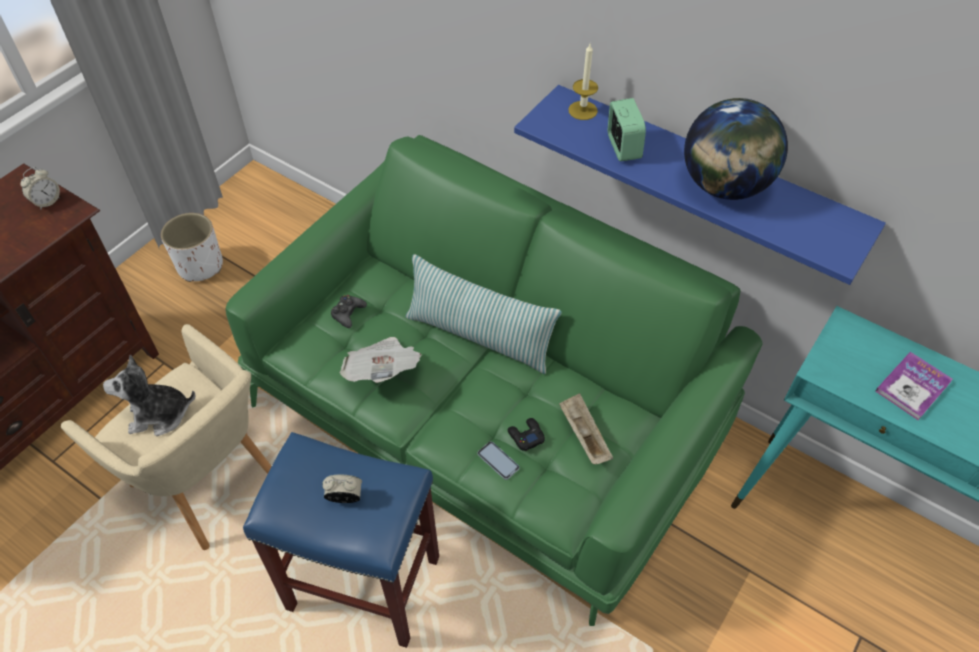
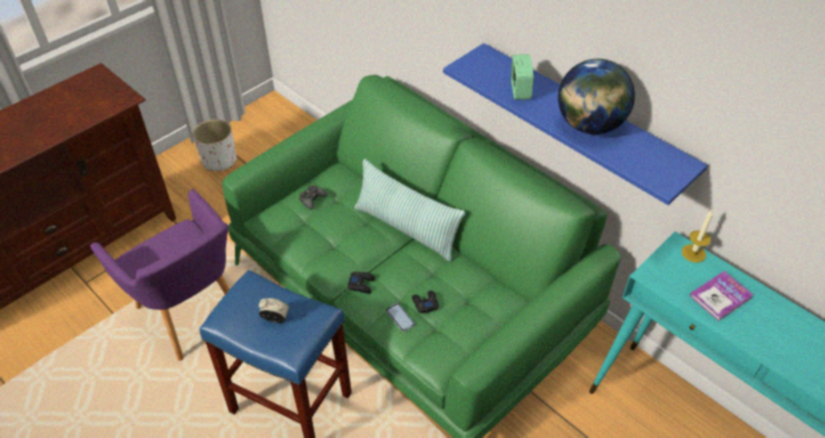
camera: 10 degrees right, 5 degrees down
(47, 201) = (111, 89): alarm clock -> none
(159, 415) = (162, 251): plush toy -> none
(209, 487) = (192, 317): beige armchair -> purple armchair
(383, 372) = (328, 243): newspaper -> none
(438, 422) = (361, 284): none -> black game controller
(583, 110) = (497, 62): candle -> candle (693, 253)
(583, 435) = (469, 309): beige tray -> none

